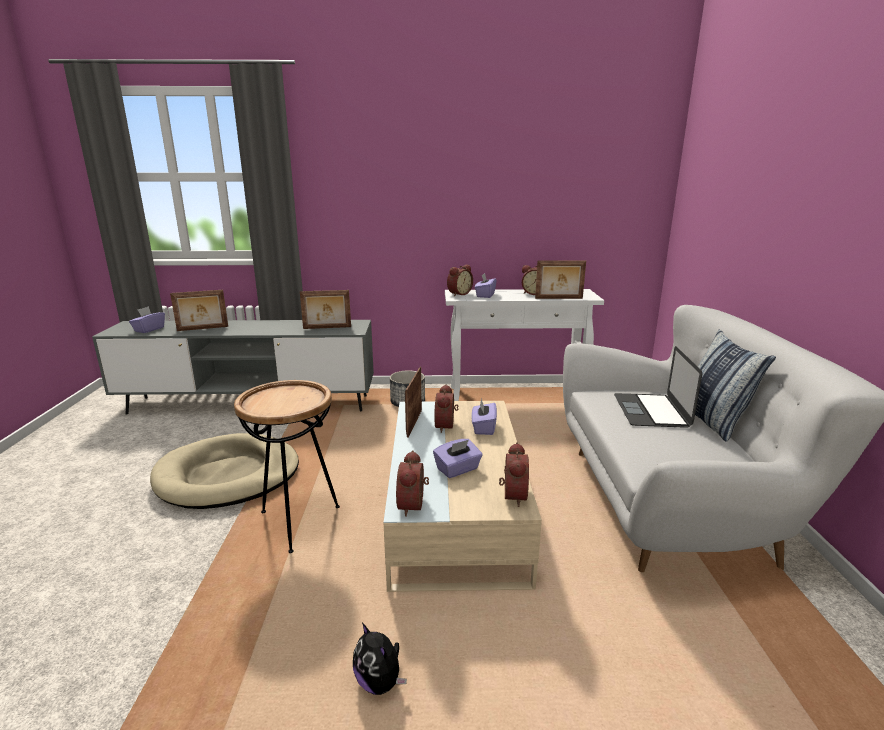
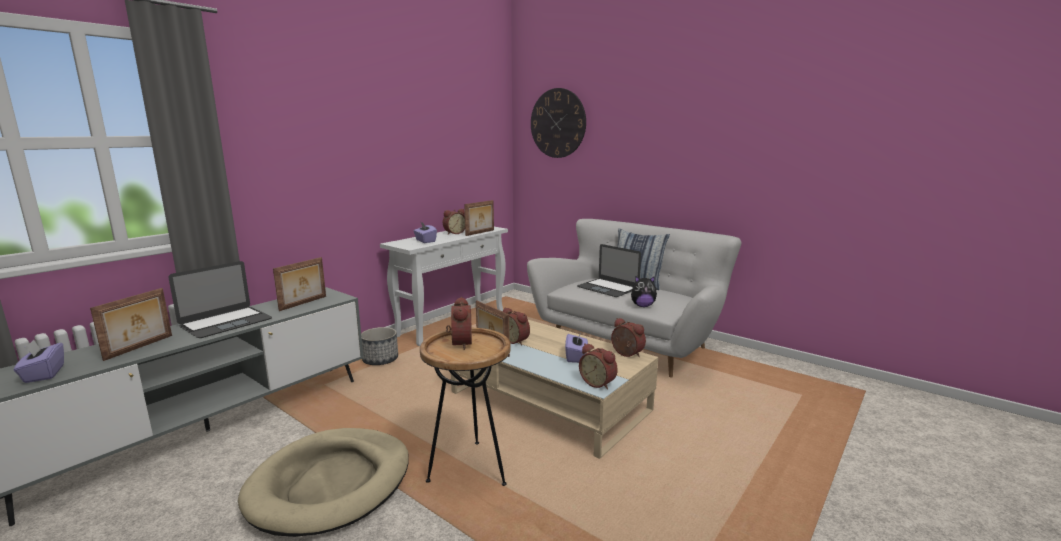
camera: 50 degrees left, 5 degrees down
(265, 327) = (226, 322): none -> laptop
(380, 682) = (674, 492): plush toy -> plush toy (642, 306)
(458, 294) = (402, 244): alarm clock -> alarm clock (459, 343)
(483, 428) = (538, 332): purple tissue box -> none
(719, 159) = (558, 123): none -> wall clock

